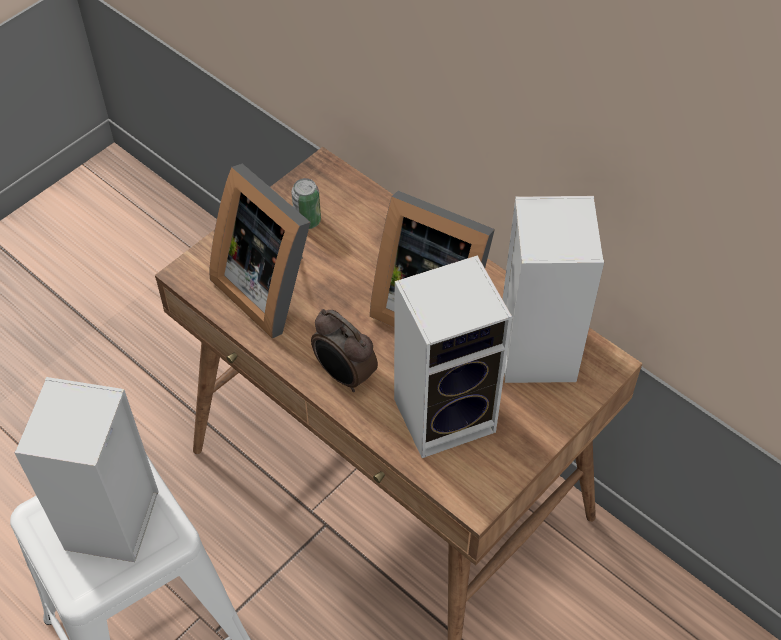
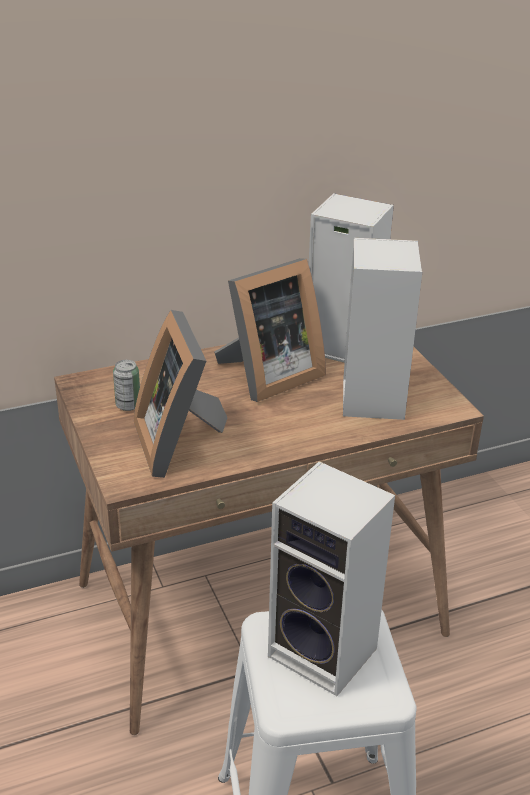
camera: 65 degrees left, 20 degrees down
(270, 286) = (180, 442): picture frame -> picture frame turned 90 degrees clockwise
(344, 375) = (303, 432): alarm clock -> none

